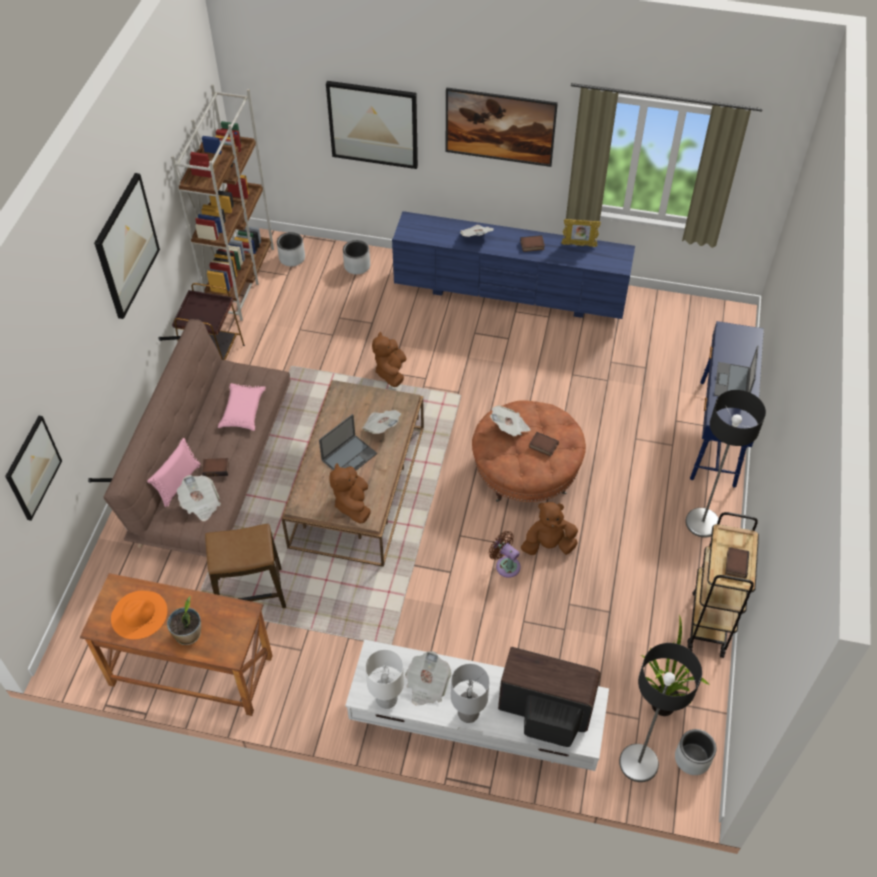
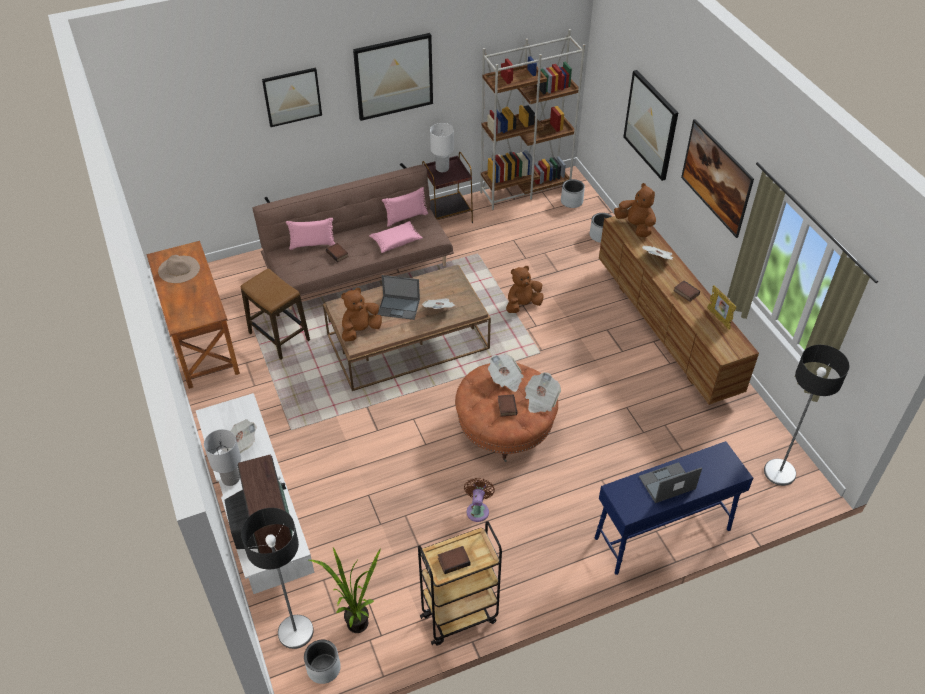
camera: 55 degrees right, 5 degrees down
(33, 468) = (211, 147): picture -> picture (292, 97)
(139, 614) = (179, 269): orange hat -> beige hat
(188, 634) = (179, 298): potted plant -> none
(200, 504) = (304, 262): newspaper -> newspaper (540, 400)
(217, 384) = (406, 217): none -> pink pillow
(387, 701) = (213, 430): white table lamp -> white table lamp (442, 169)
(505, 565) = (409, 459): brown fan -> brown fan (478, 509)
(509, 295) = (665, 330): blue cabinet -> brown cabinet
(548, 545) = (448, 475): brown plush toy -> brown plush toy (635, 226)
(702, 523) = (557, 568): floor lamp -> floor lamp (779, 473)

